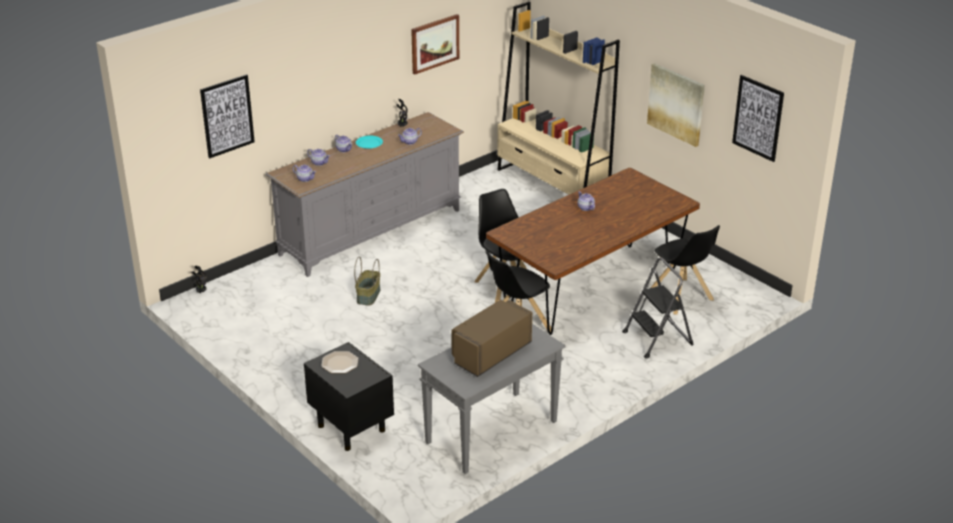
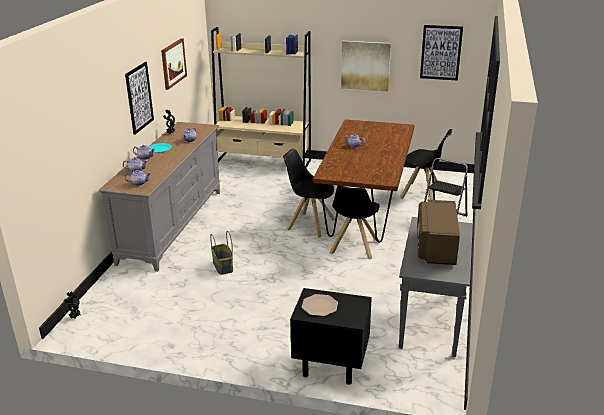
camera: 35 degrees left, 5 degrees down
(227, 116) = (65, 136): picture -> picture (139, 97)

